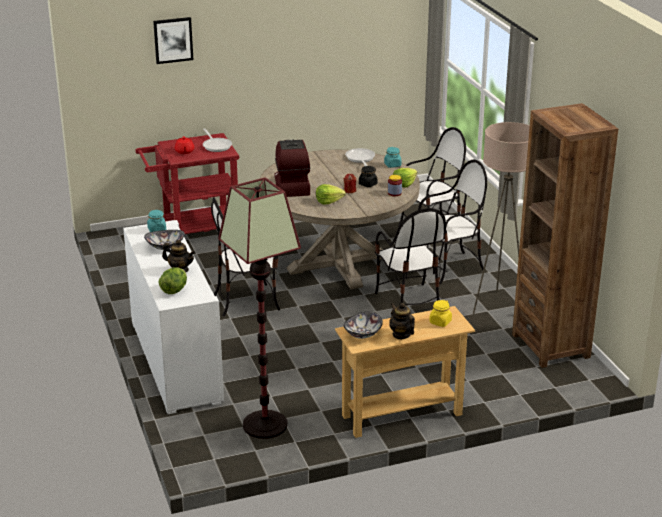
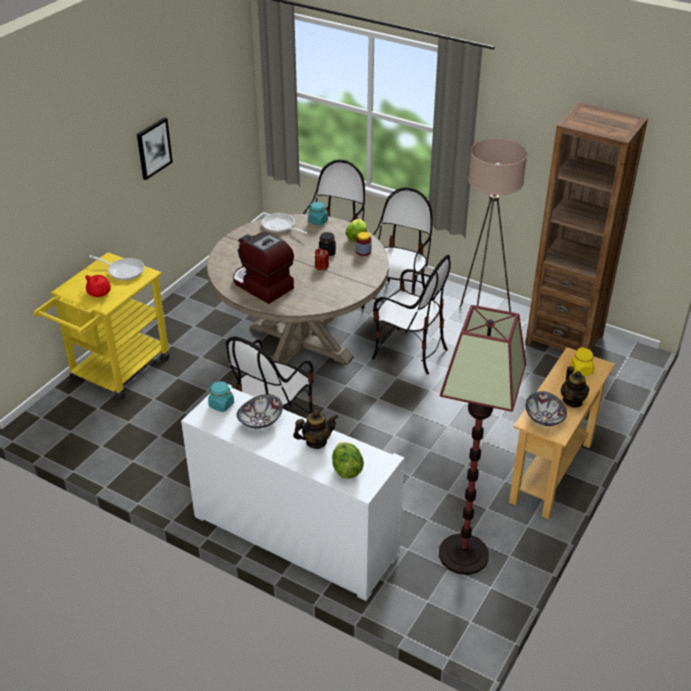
camera: 40 degrees left, 10 degrees up
(173, 40) = (44, 165): picture -> picture (153, 148)
(193, 230) = (115, 373): red cart -> yellow cart
(328, 201) = (320, 287): lettuce -> none
(401, 334) = (572, 401): teapot -> teapot turned 120 degrees counterclockwise

